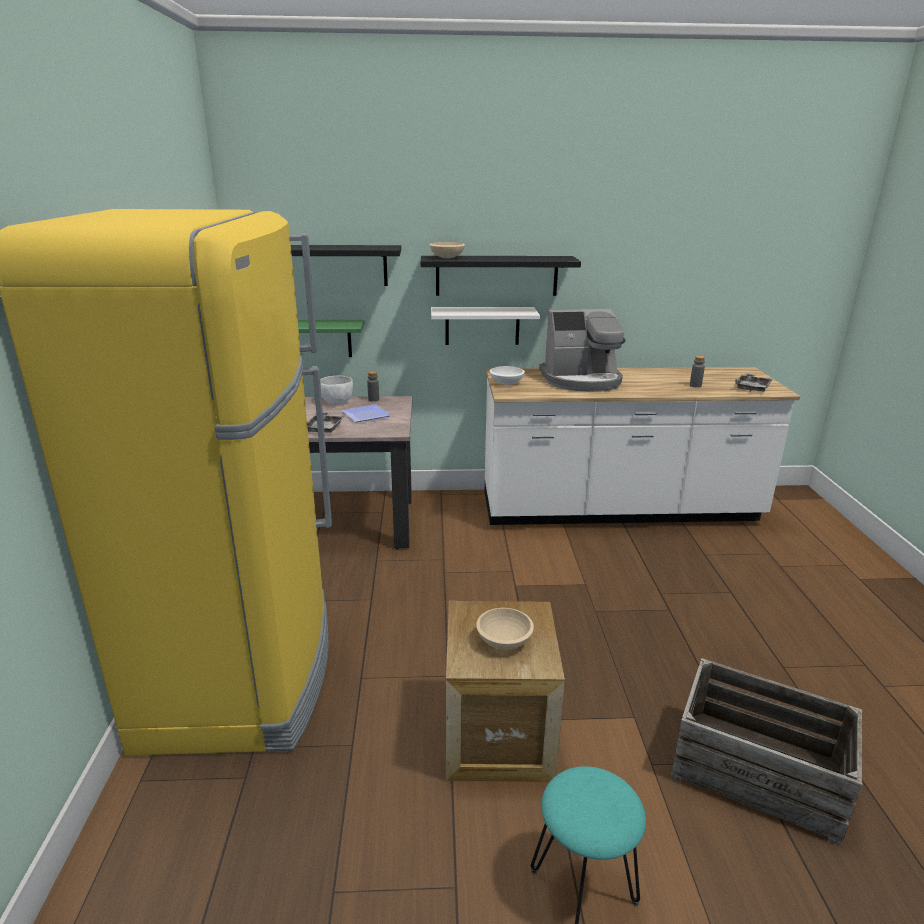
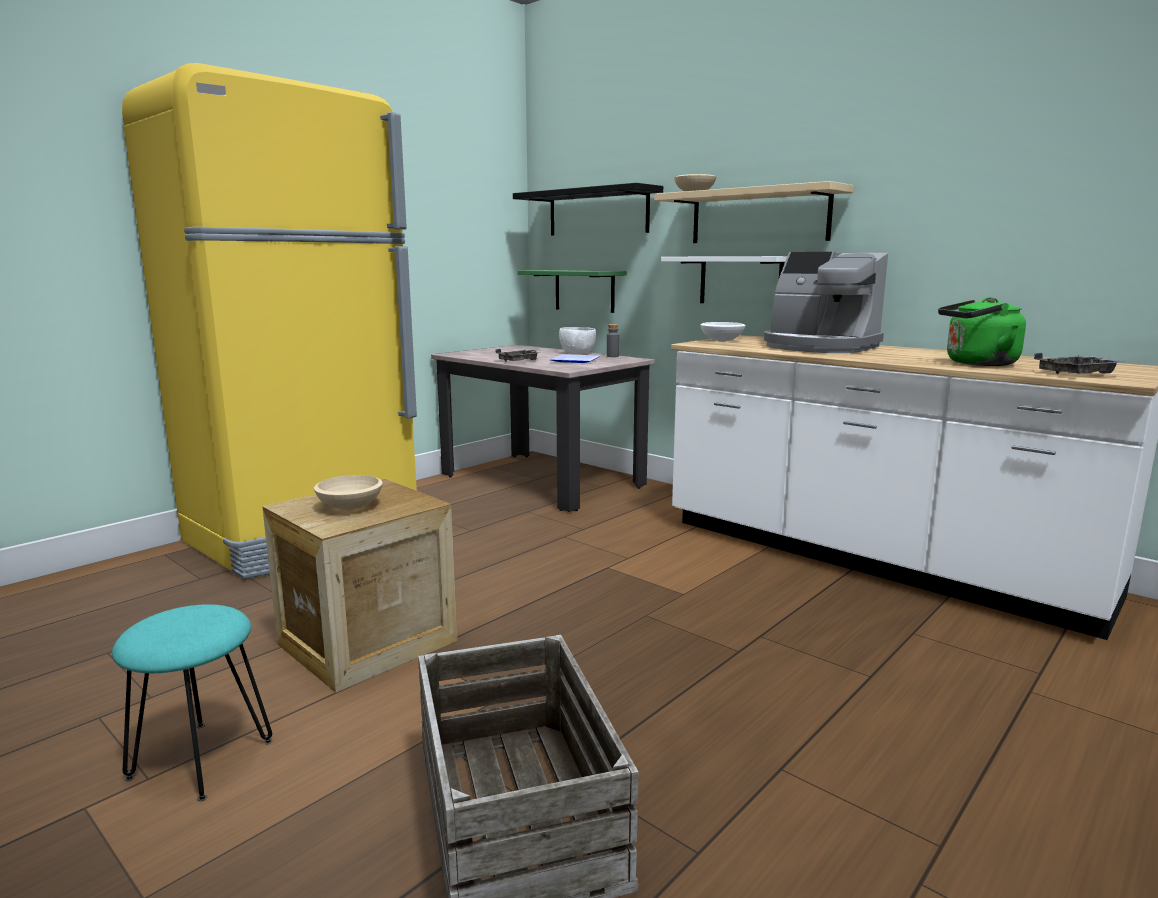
camera: 45 degrees right, 10 degrees down
(496, 275) = (759, 216): black shelf -> beige shelf
(695, 385) = (977, 363): grey bottle -> green kettle

